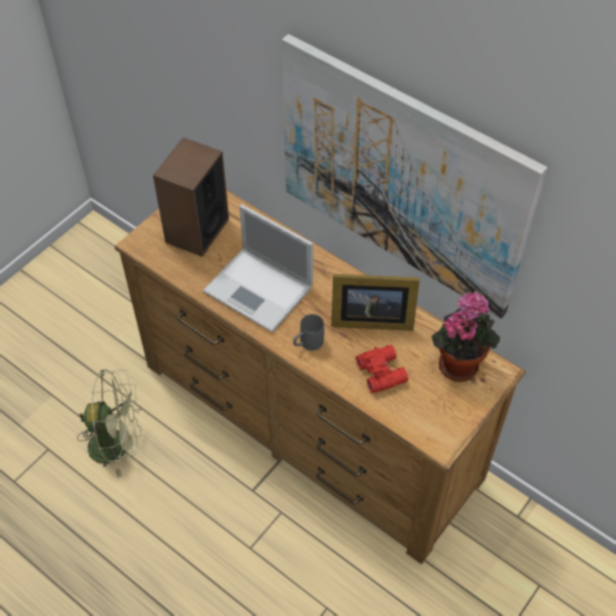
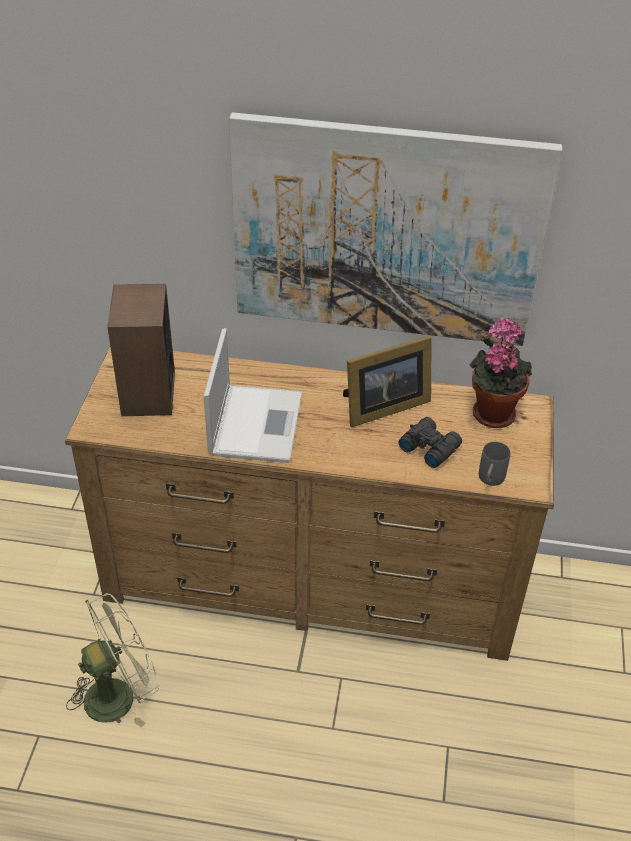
camera: 30 degrees left, 10 degrees down
(260, 290) = (256, 422): laptop -> laptop turned 90 degrees counterclockwise
(307, 344) = (340, 451): grey mug -> grey mug (489, 480)
(382, 371) = (429, 447): red binoculars -> black binoculars

